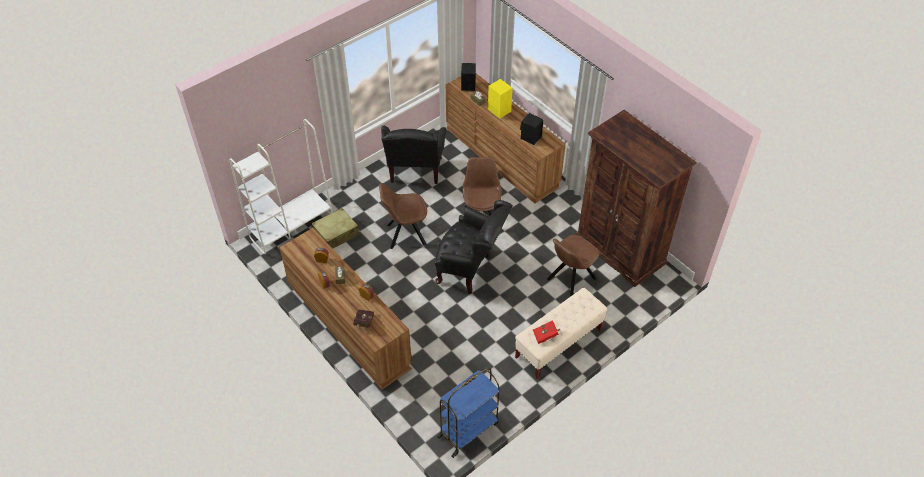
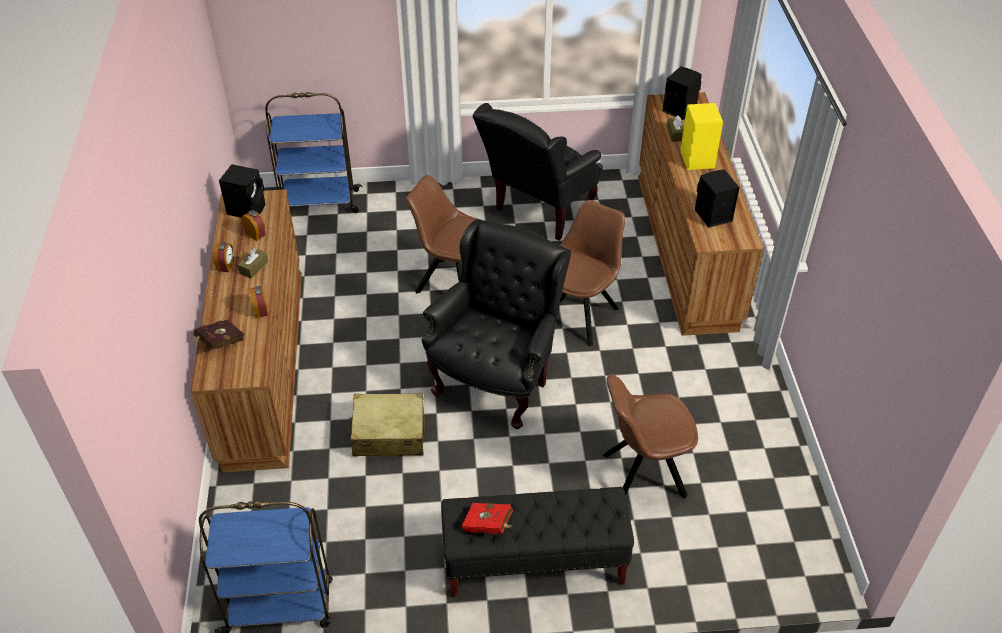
camera: 35 degrees right, 5 degrees down
(291, 226) = (319, 203): white clothes rack -> blue cart
(303, 248) = (247, 208): none -> black speaker
(335, 234) = (363, 238): beige suitcase -> beige suitcase (388, 433)
(470, 272) = (497, 380): black armchair -> black armchair turned 120 degrees counterclockwise
(558, 344) = (534, 563): beige bench -> black bench
(619, 250) = (766, 475): brown wardrobe -> none

